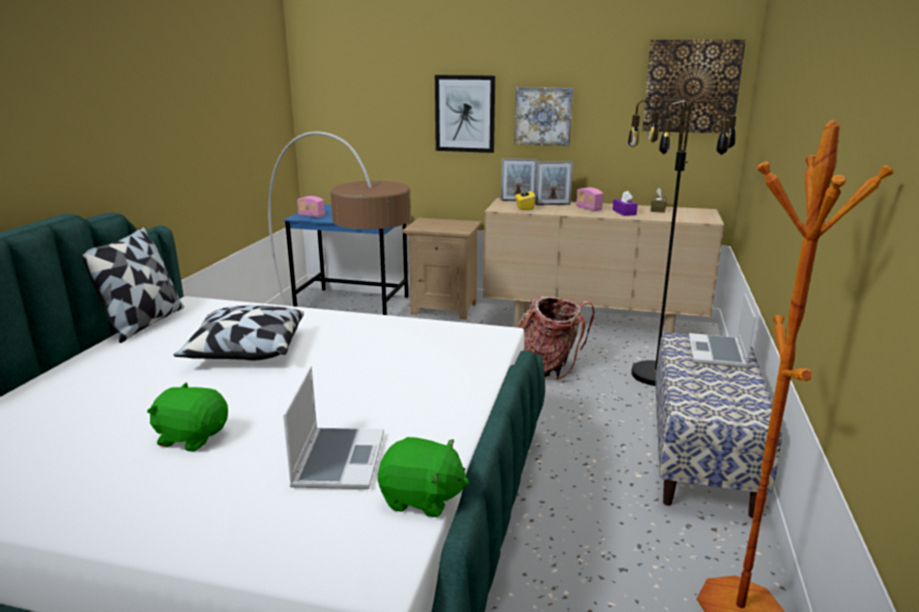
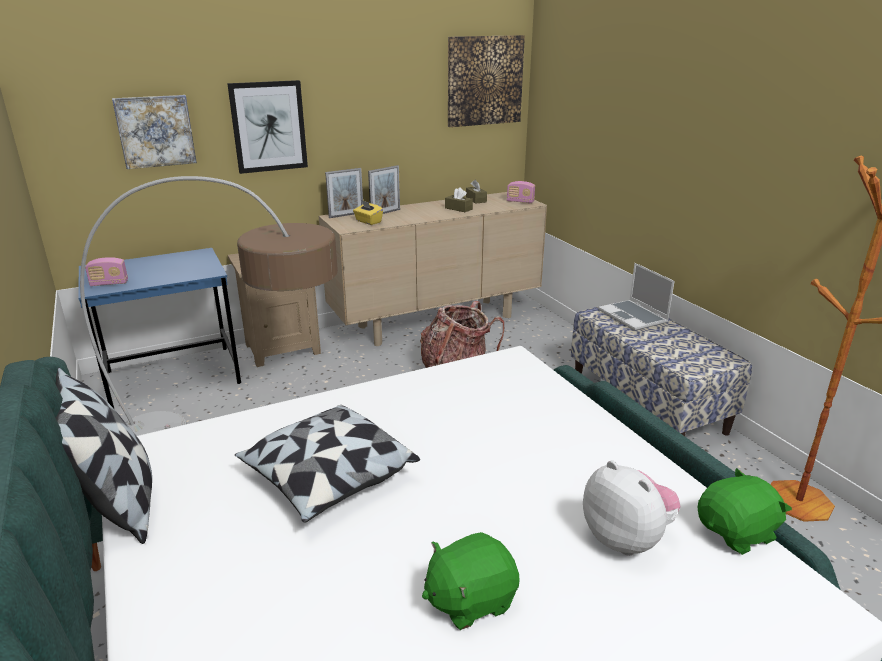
camera: 40 degrees left, 5 degrees up
(338, 459) = (626, 538): laptop -> plush toy
(543, 116) = (355, 121): picture -> picture (155, 131)
(588, 209) = (424, 211): radio -> radio (520, 202)
(624, 212) = (458, 209): purple tissue box -> brown tissue box
(654, 375) = (537, 350): floor lamp -> none

